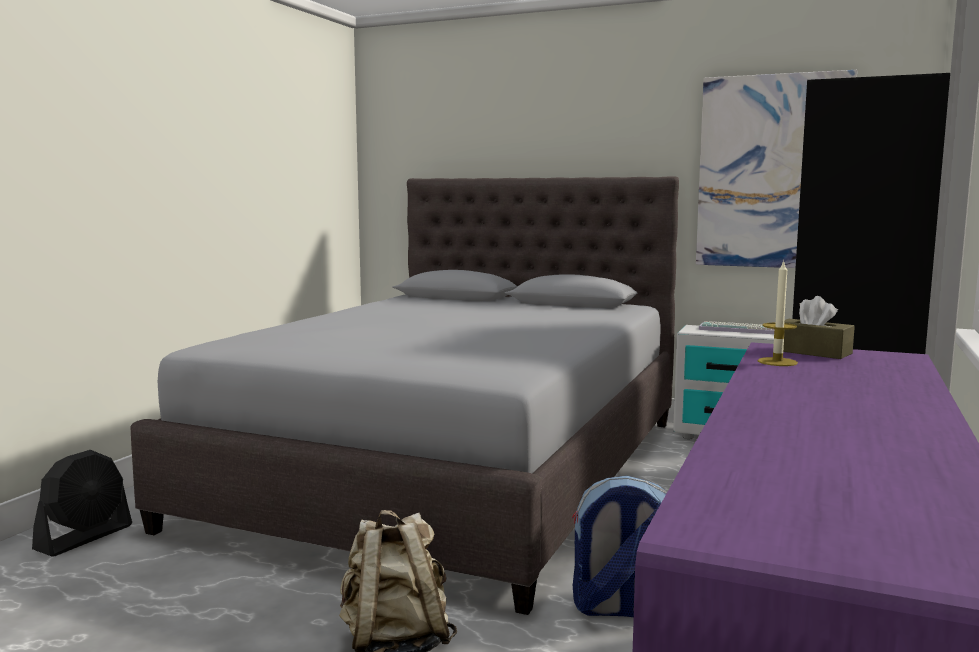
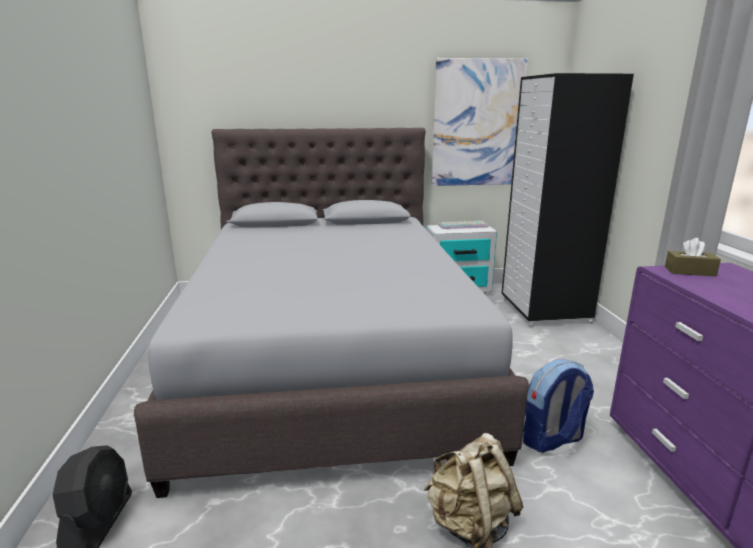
camera: 30 degrees left, 10 degrees up
(777, 362) = (702, 286): candle -> none

